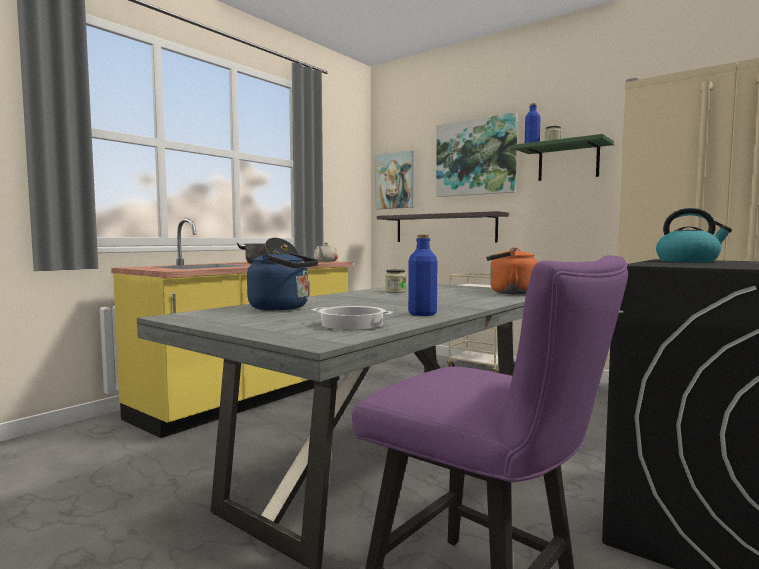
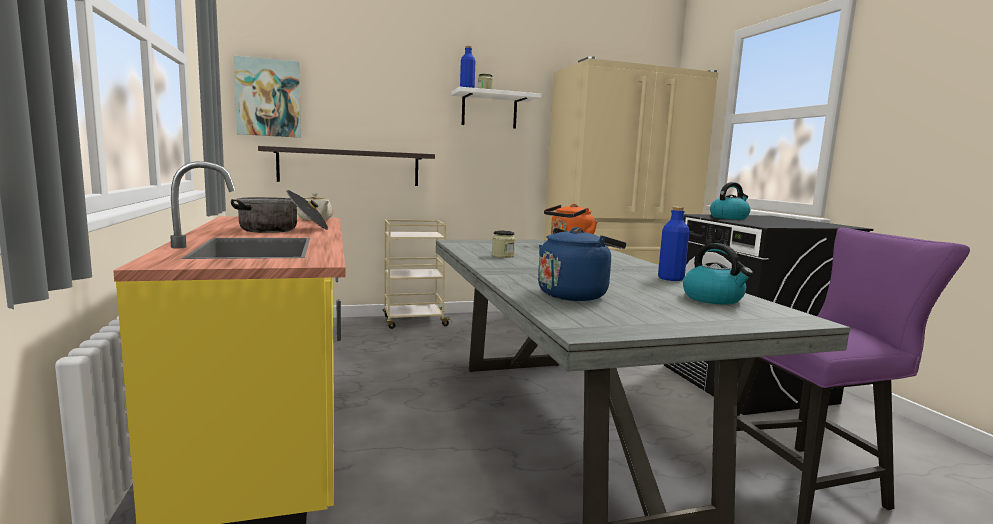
camera: 55 degrees left, 5 degrees up
(352, 324) = (713, 299): cooking pot -> kettle
(475, 157) = (390, 88): picture -> none
(568, 162) = (489, 110): green shelf -> white shelf

